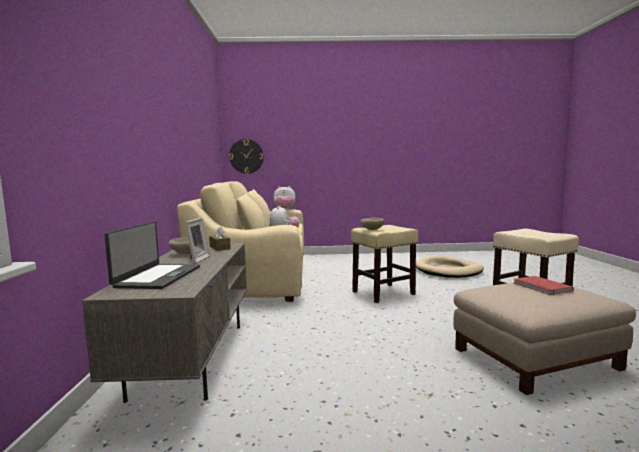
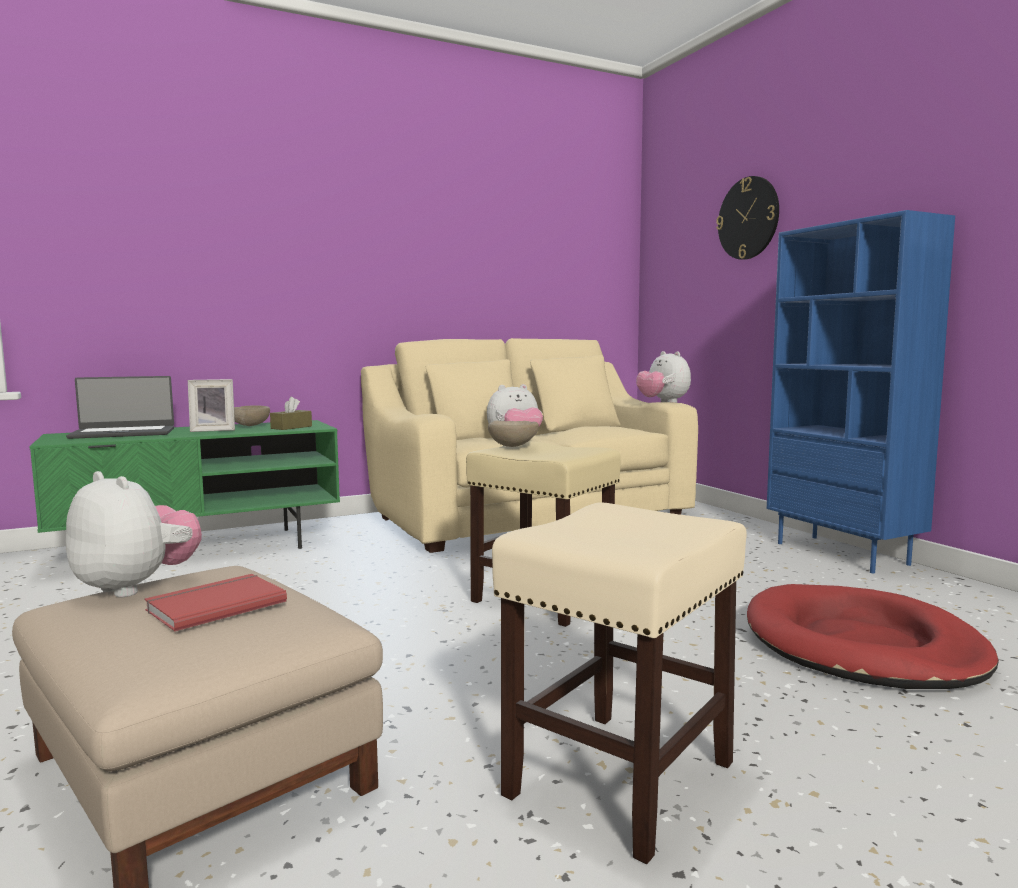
camera: 65 degrees right, 0 degrees up
(192, 357) = (202, 549): grey tv stand -> green tv stand
(246, 156) = (667, 291): wall clock -> wall clock (748, 218)
(368, 256) = (843, 553): none -> blue bookcase
(448, 270) = (861, 646): beige dog bed -> red dog bed
(510, 299) = (136, 587): none -> plush toy

